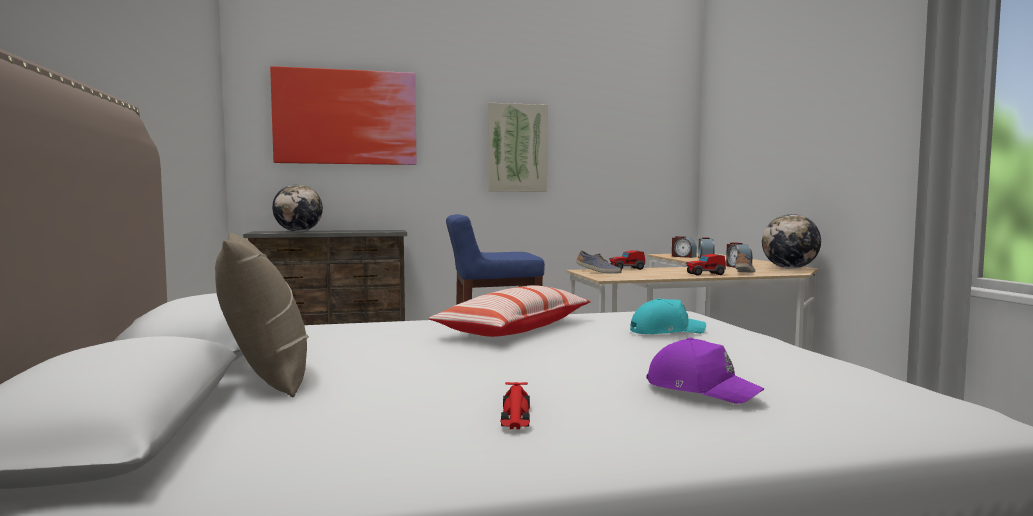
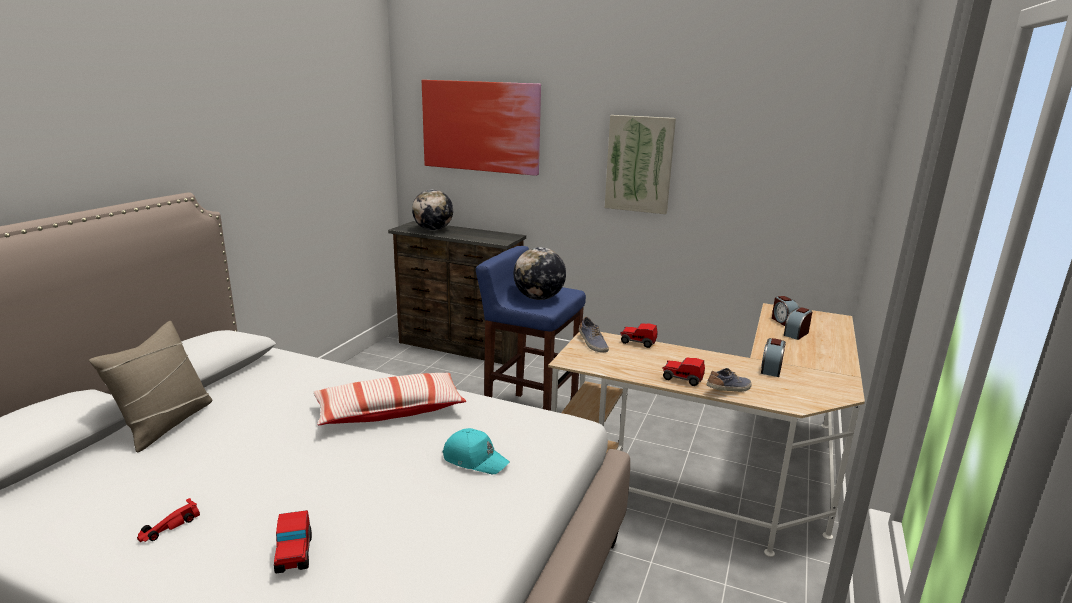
camera: 35 degrees right, 15 degrees up
(701, 389) = (294, 555): purple cap -> toy car
(790, 268) = (823, 391): globe -> globe (539, 298)

